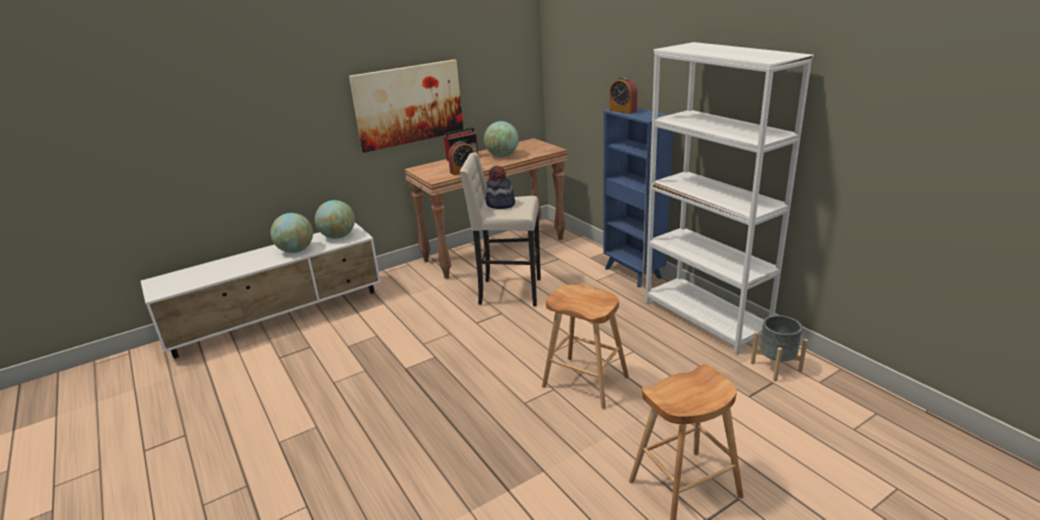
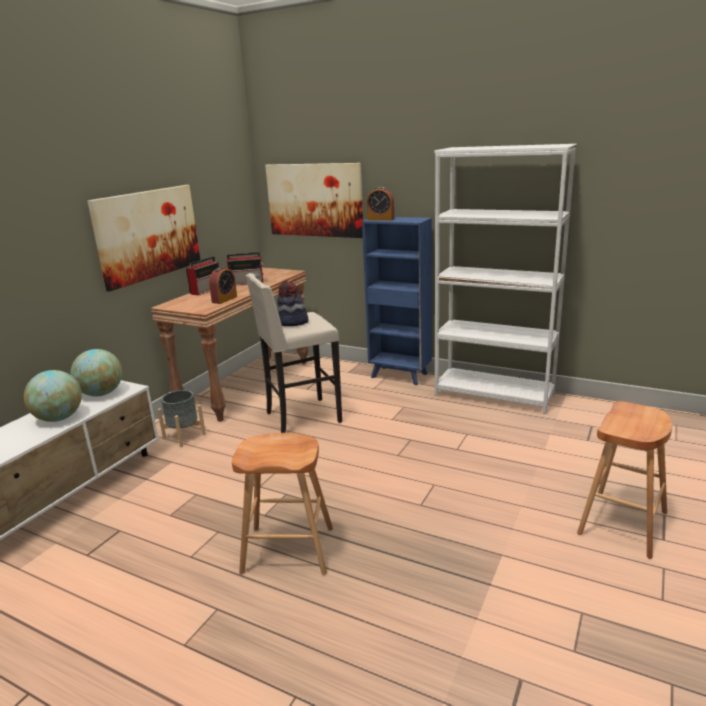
camera: 30 degrees left, 5 degrees down
(502, 156) = (247, 283): globe -> radio
(583, 79) = (314, 200): none -> picture
(585, 382) = (454, 470): brown stool -> brown stool (287, 550)
(775, 367) = (581, 414): grey planter -> grey planter (184, 436)

